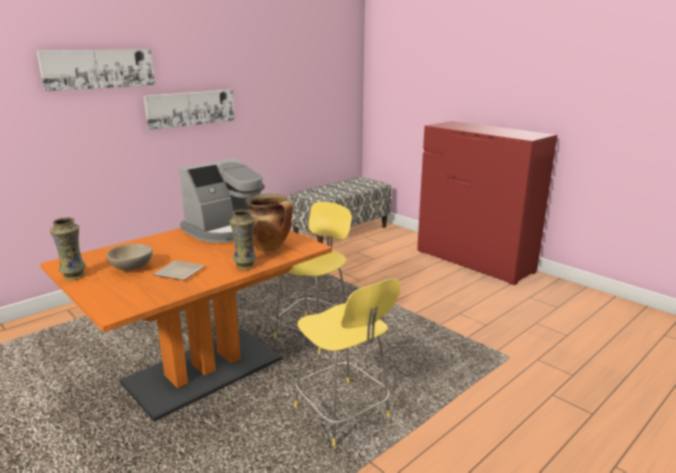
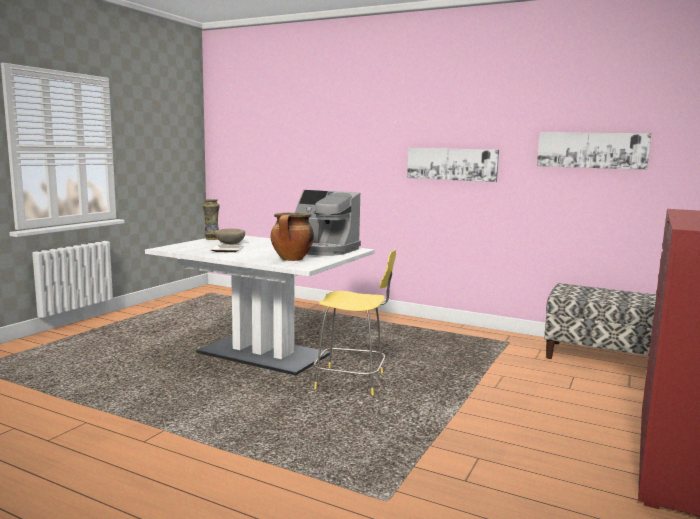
camera: 70 degrees right, 10 degrees down
(99, 69) = (379, 123): picture -> picture (591, 150)
(204, 371) = (263, 354): orange dining table -> white dining table
(245, 266) = (247, 258): vase -> none
(343, 414) = (225, 412): yellow stool -> none

